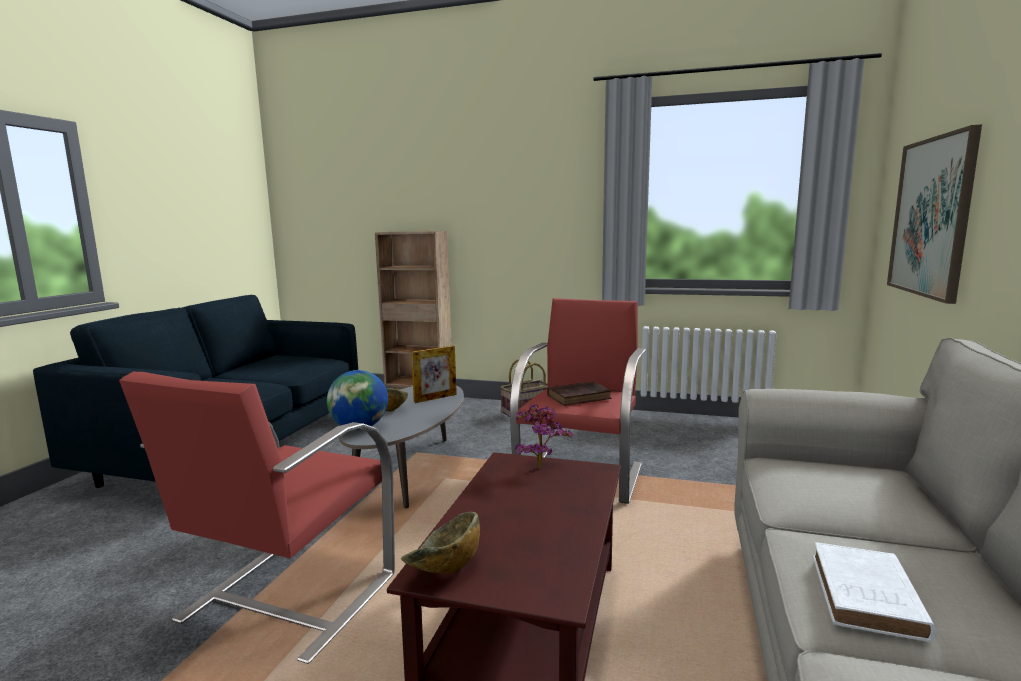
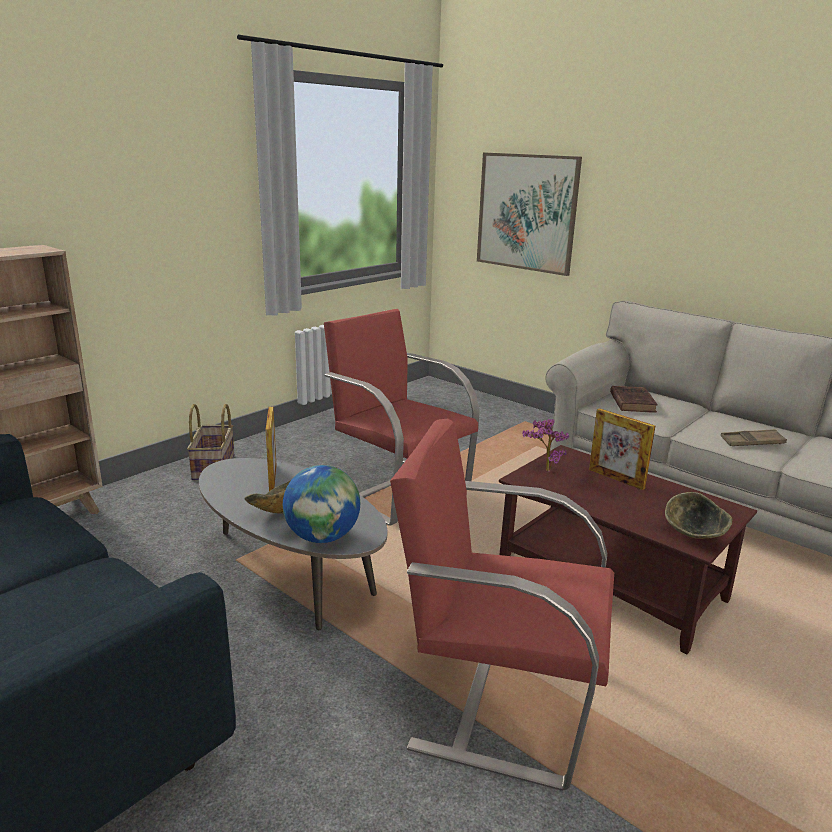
camera: 65 degrees left, 10 degrees up
(287, 598) = (499, 701): red armchair -> red armchair turned 150 degrees clockwise
(563, 504) = (616, 479): none -> picture frame
(580, 397) = (412, 414): brown book -> brown book (632, 402)
(867, 598) = (752, 442): white book -> brown tray

